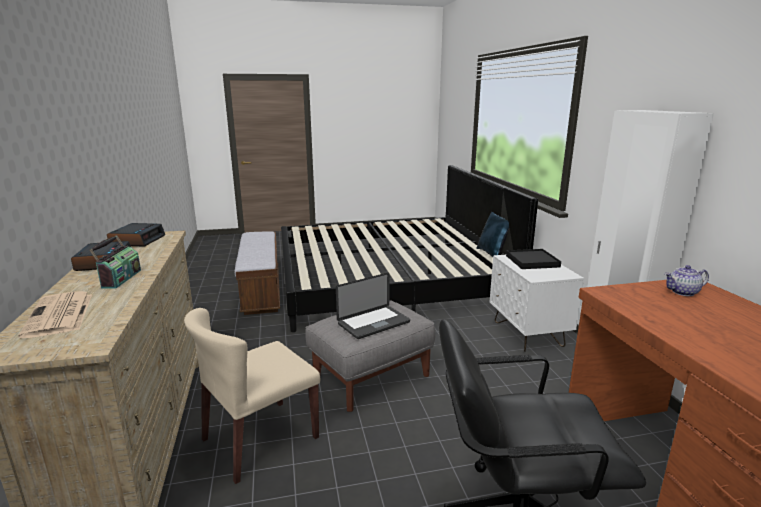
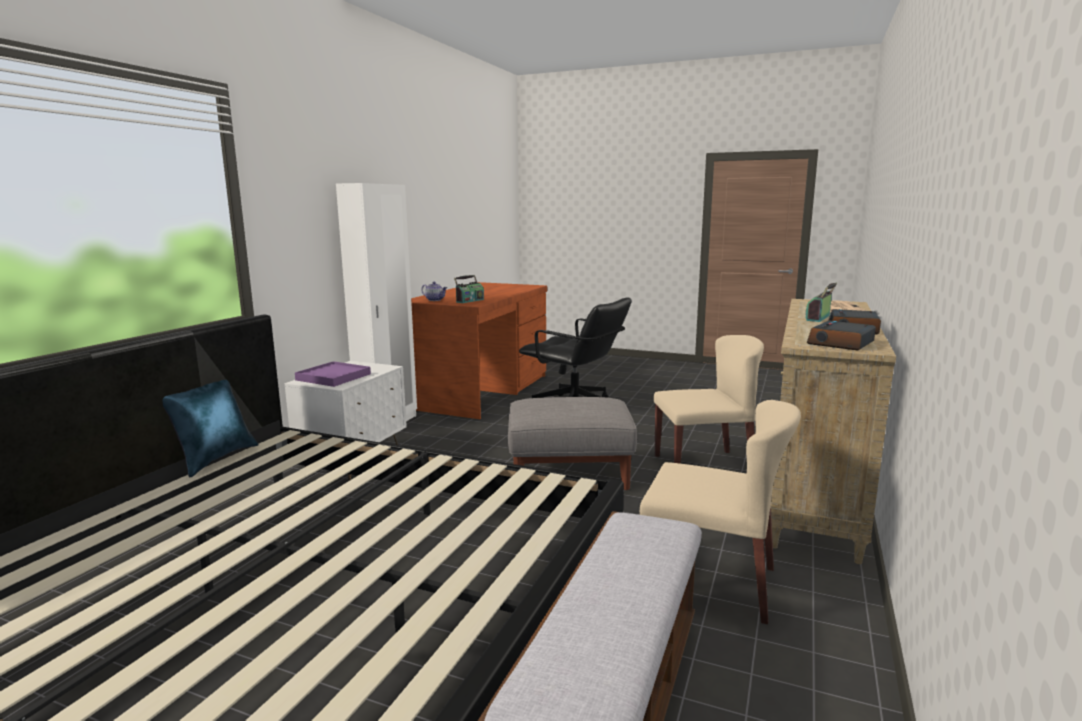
camera: 145 degrees left, 5 degrees down
(235, 335) = (711, 581): none -> beige chair
(373, 323) = (573, 402): laptop -> none
(532, 261) = (333, 377): black tray -> purple tray
(645, 302) = (469, 301): none -> radio

